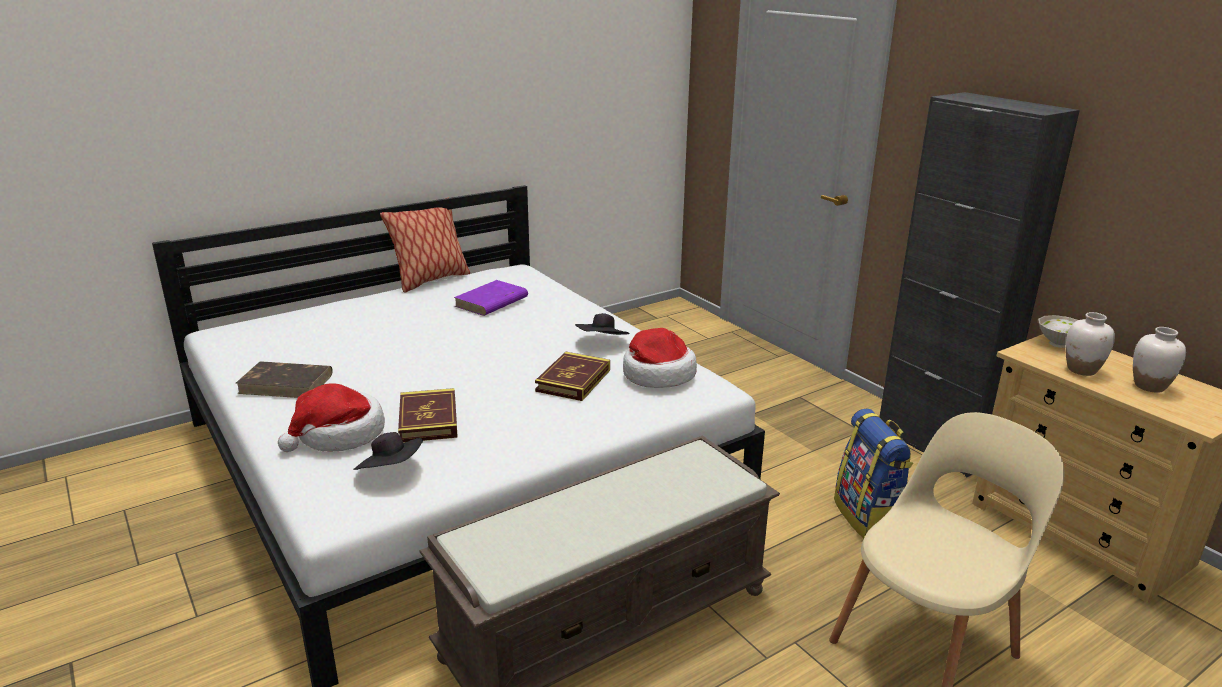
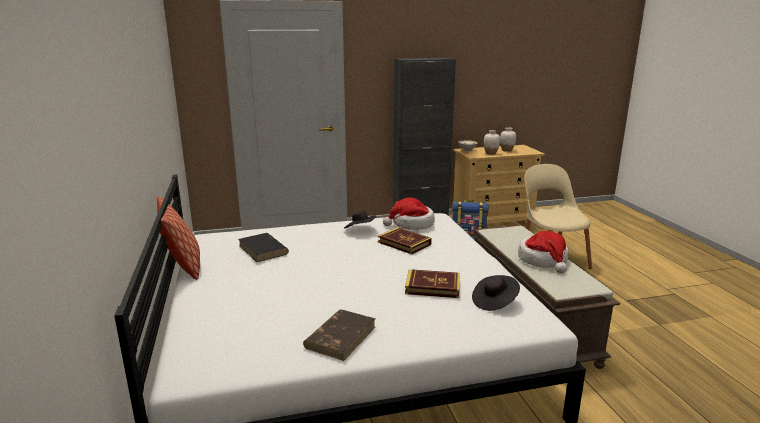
camera: 70 degrees left, 5 degrees down
(339, 435) = (440, 317): hat -> hat (543, 260)
(491, 302) = (263, 250): purple book -> black book

